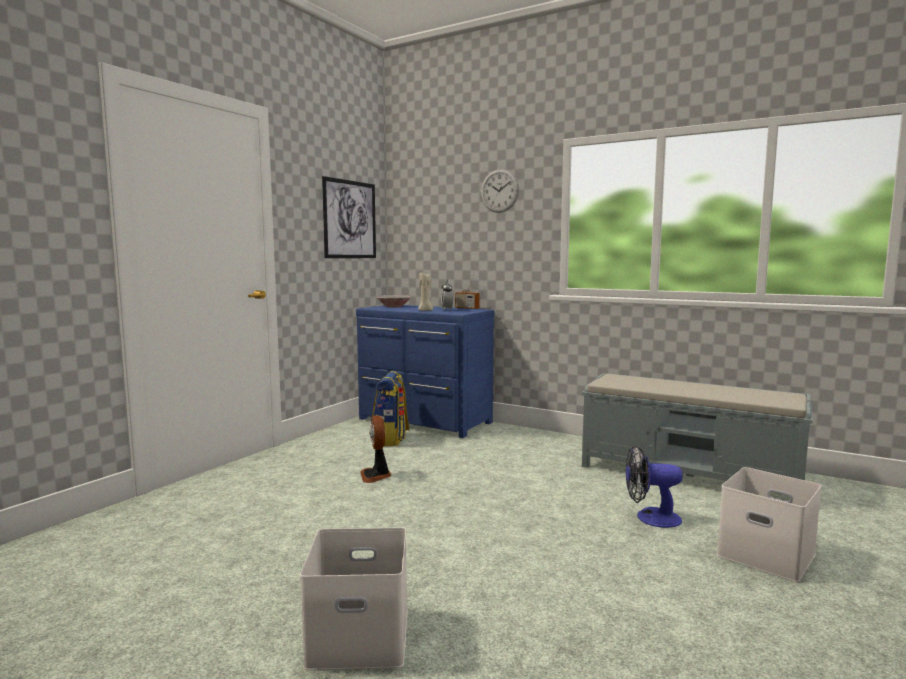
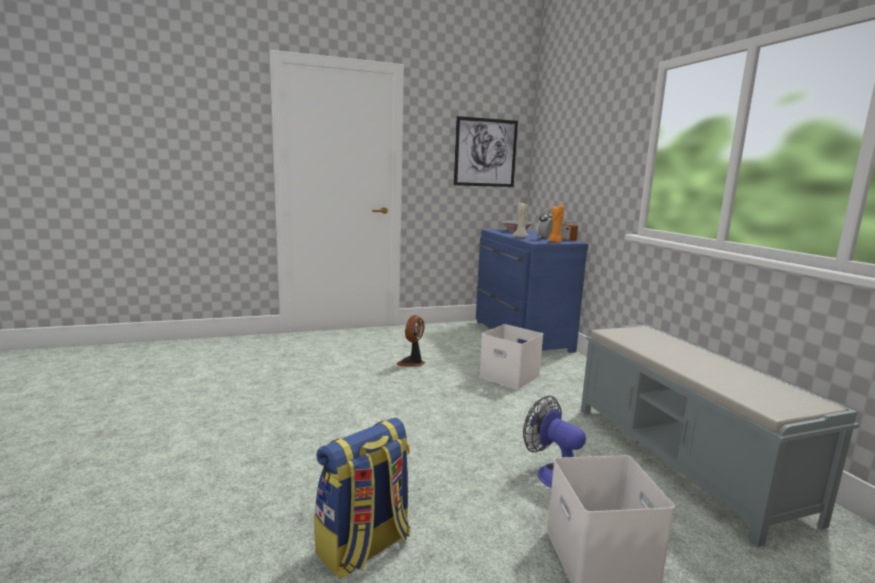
camera: 40 degrees right, 5 degrees up
(361, 635) = (232, 446): white storage box -> white storage box (511, 376)
(391, 439) = (469, 342): backpack -> backpack (364, 547)
(468, 311) = (554, 242): none -> orange candle
(499, 191) = (605, 123): wall clock -> none

